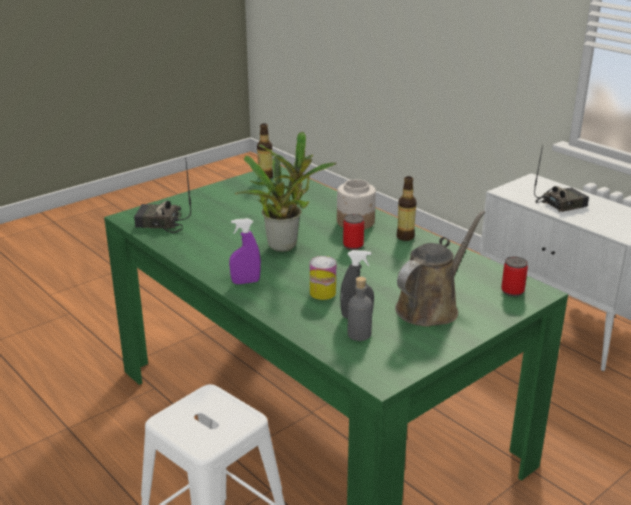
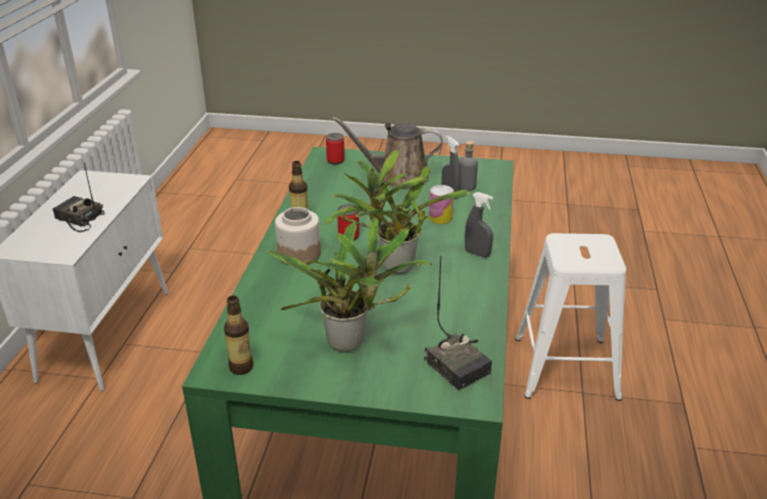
camera: 130 degrees left, 5 degrees up
(232, 205) = (351, 343): none -> potted plant
(245, 282) = (477, 254): purple spray bottle -> grey spray bottle

